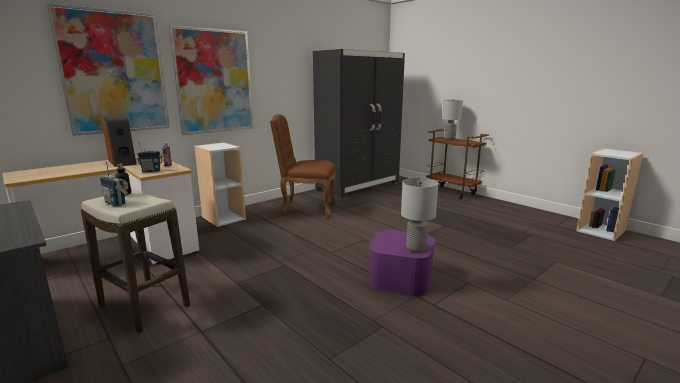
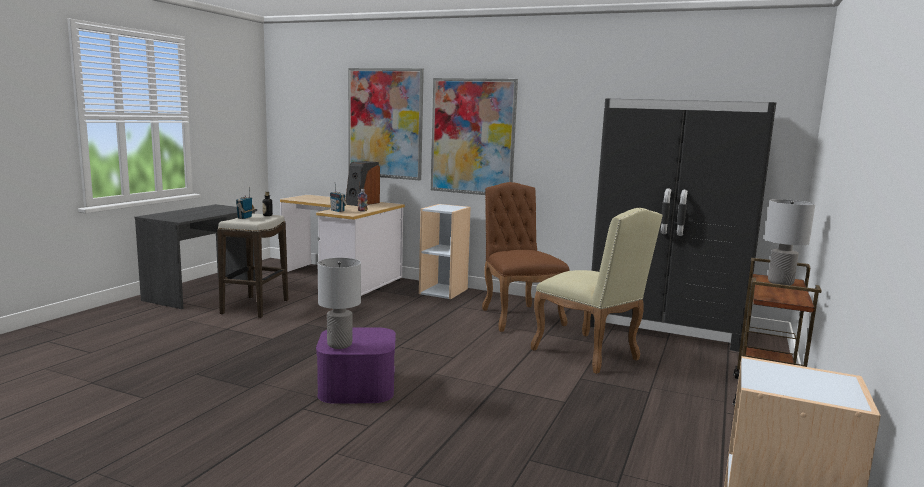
camera: 65 degrees right, 5 degrees down
(383, 207) = (589, 354): none -> beige chair

